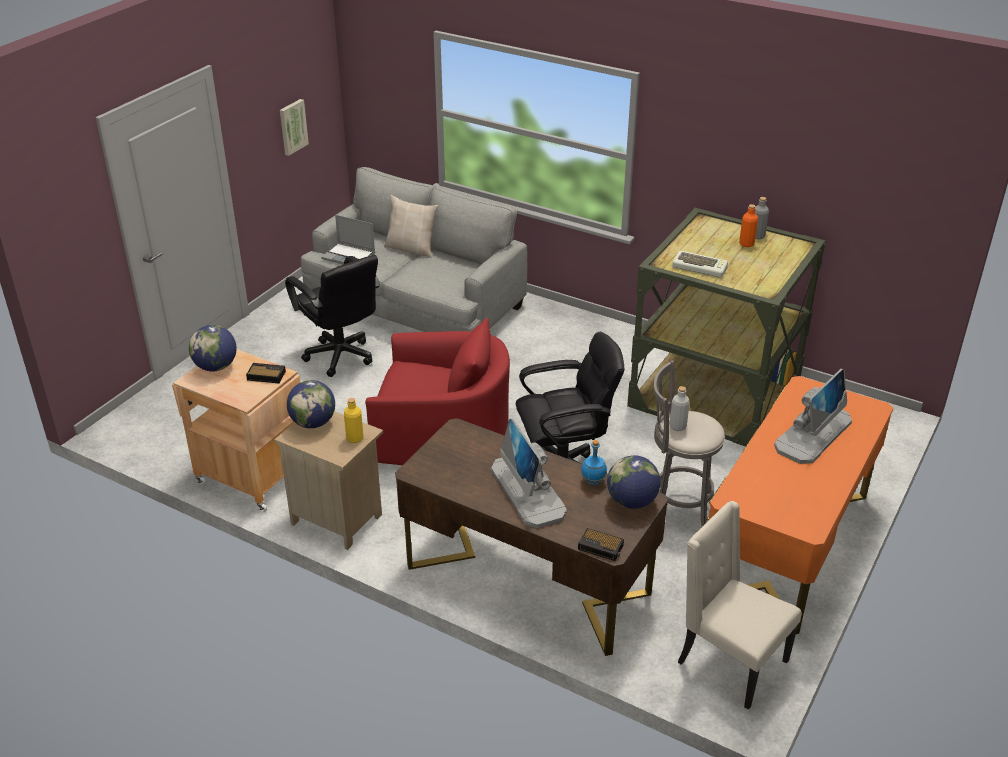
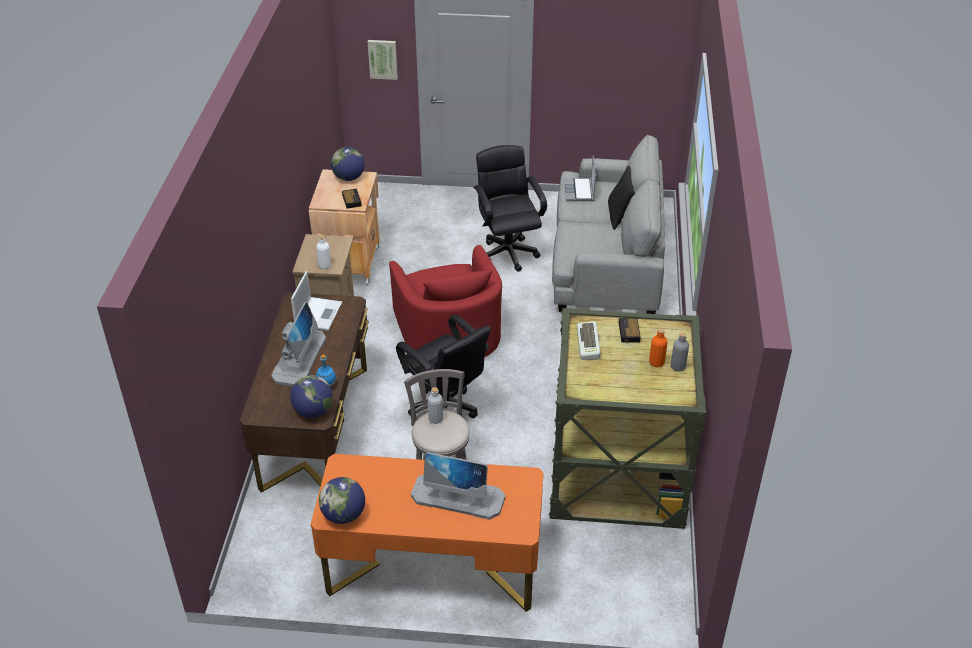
camera: 65 degrees right, 5 degrees up
(292, 126) = (617, 74): picture -> picture (383, 59)
(313, 423) = (331, 243): globe -> globe (344, 515)
(342, 358) = (507, 252): black office chair -> black office chair turned 135 degrees clockwise
(355, 438) = (325, 266): yellow bottle -> white bottle
(411, 248) = (619, 216): beige pillow -> black pillow
(455, 458) = (318, 313): none -> laptop
(528, 491) = (299, 357): monitor -> monitor turned 150 degrees clockwise
(601, 547) = (255, 409): alarm clock -> alarm clock (629, 333)
(729, 662) = (280, 560): beige chair -> none

